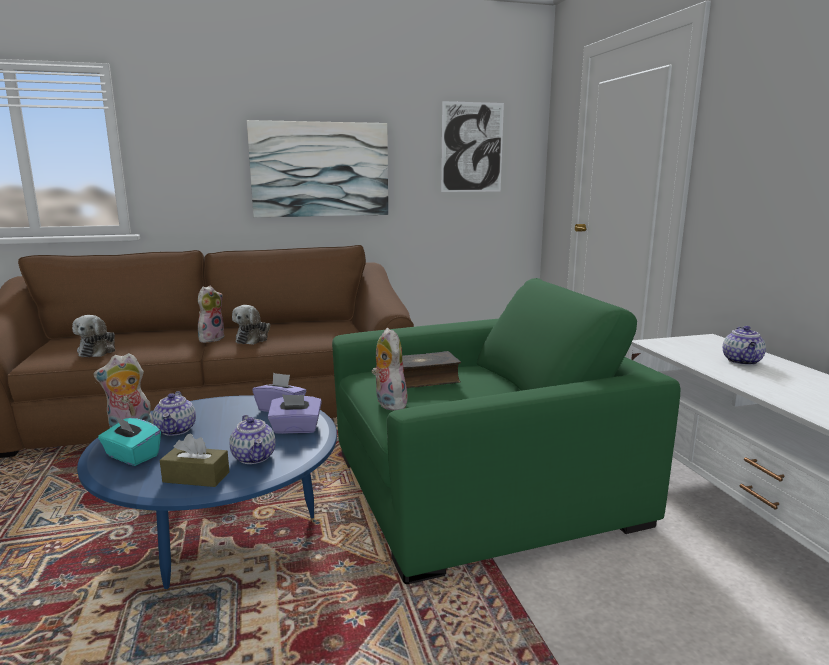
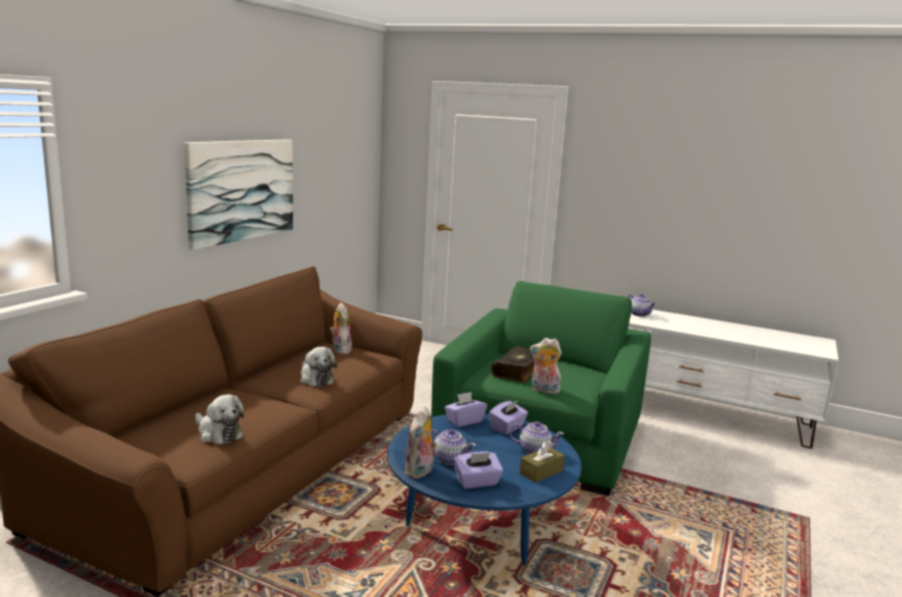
camera: 50 degrees left, 0 degrees up
(132, 456) = (477, 482): turquoise tissue box -> purple tissue box
(211, 338) = (271, 390): plush toy -> plush toy (340, 350)
(472, 147) = (341, 158): picture -> none

